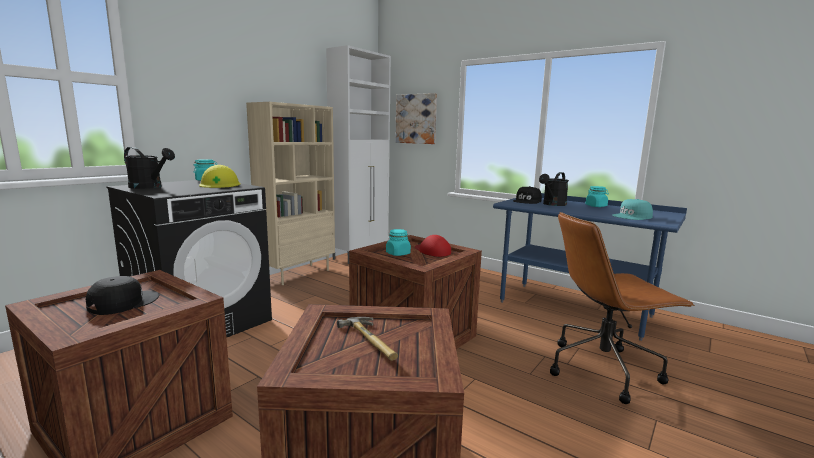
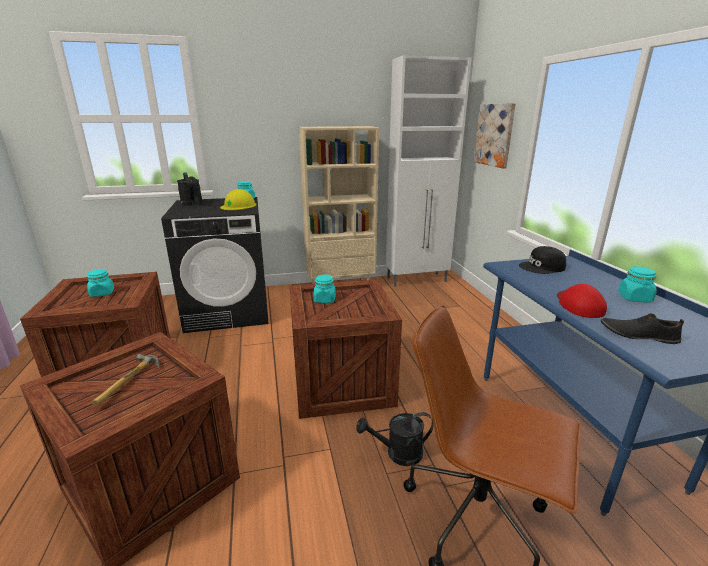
camera: 40 degrees right, 10 degrees up
(123, 302) = (102, 293): black cap -> turquoise jar
(432, 251) = (360, 305): red cap -> red cap (578, 305)
(552, 204) = (565, 280): black watering can -> black watering can (398, 454)
(632, 216) = (638, 335): turquoise cap -> black shoe

